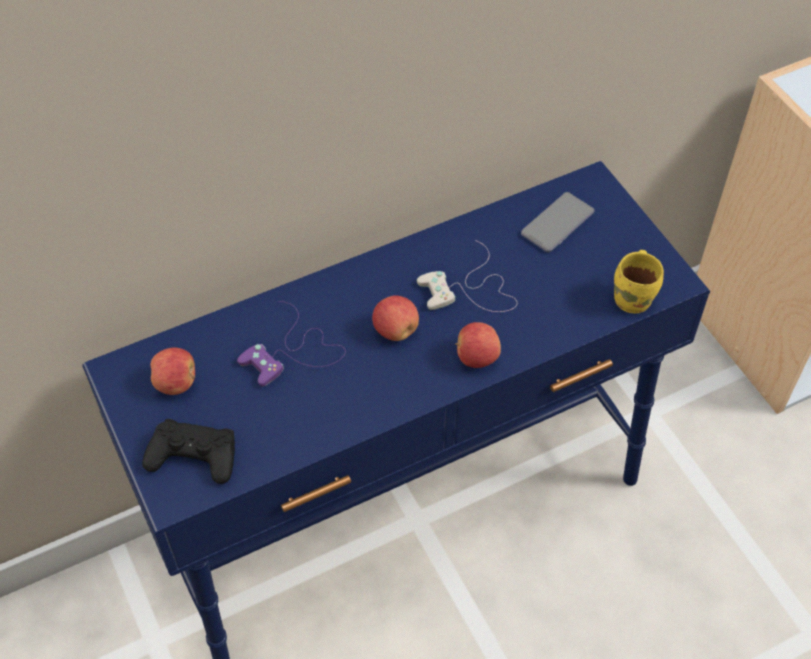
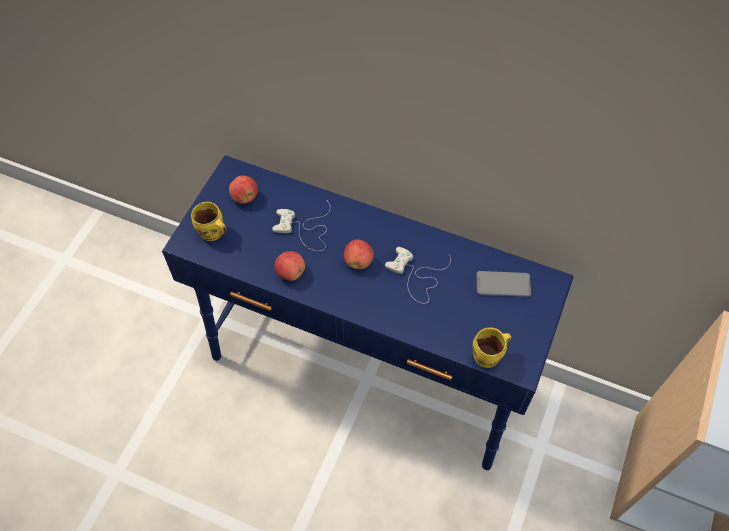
camera: 50 degrees right, 5 degrees up
(193, 456) = (212, 234): black game controller -> yellow mug
(294, 352) = (305, 229): purple game controller -> white game controller
(476, 357) = (376, 308): apple -> apple (290, 272)

